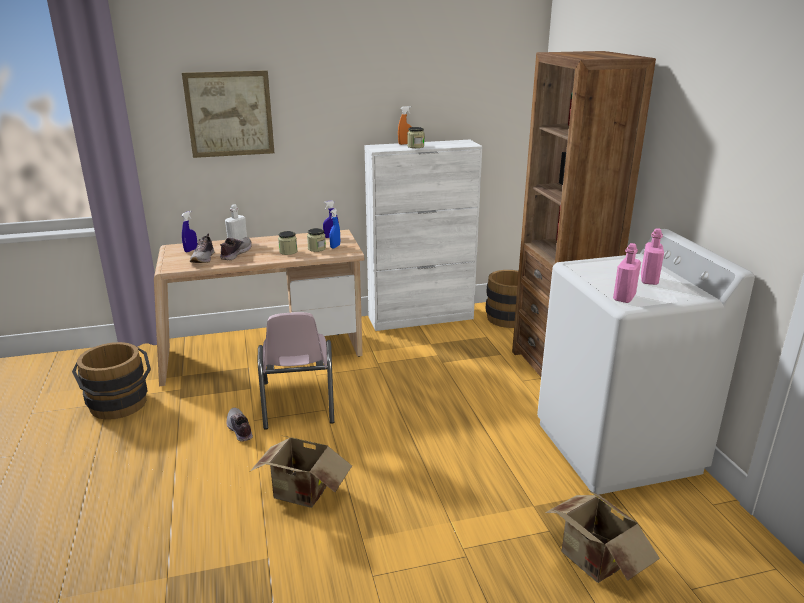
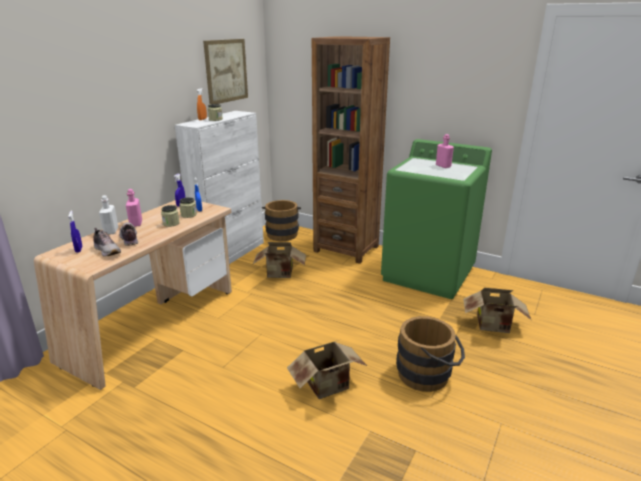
camera: 45 degrees left, 0 degrees up
(120, 407) = (86, 425): brown bucket -> brown bucket (428, 375)
(229, 114) = (67, 110): picture -> picture (226, 71)
(239, 429) = (222, 378): shoe -> none
(298, 402) = (235, 340): pink chair -> none
(436, 361) = (280, 274): none -> cardboard box
(617, 447) = (428, 274): white washing machine -> green washing machine
(624, 297) = (453, 176): pink bottle -> pink bottle (136, 223)

